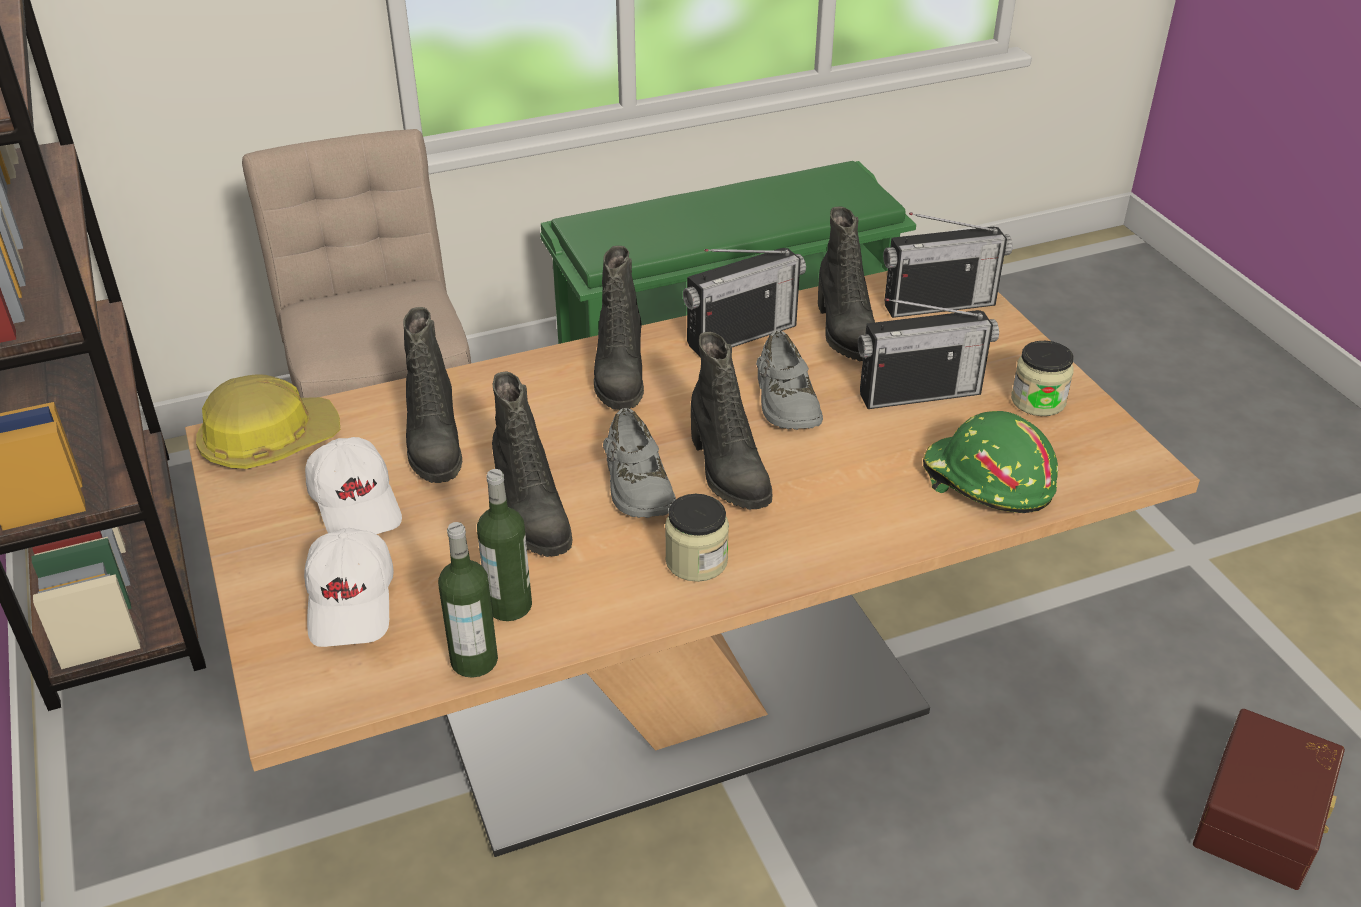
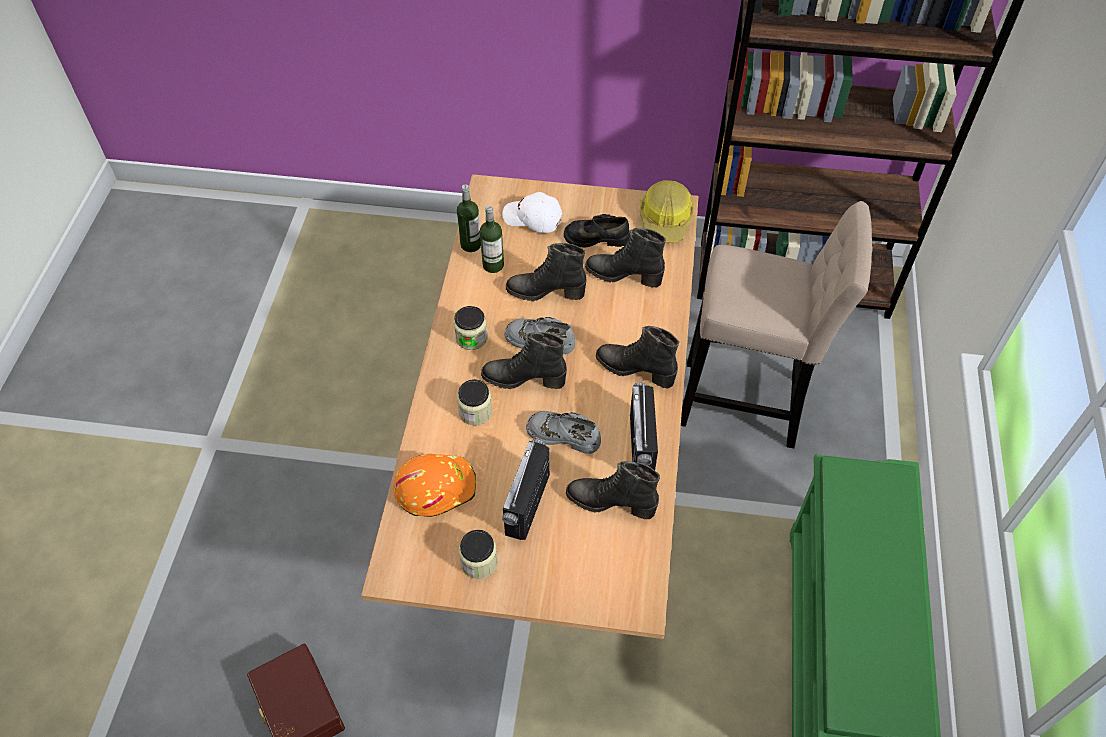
camera: 120 degrees right, 15 degrees up
(357, 504) = (596, 237): white cap -> black shoe
(830, 496) = (475, 412): none -> jar
(939, 304) = (609, 577): radio -> none
(987, 482) = (435, 487): green hard hat -> orange hard hat

